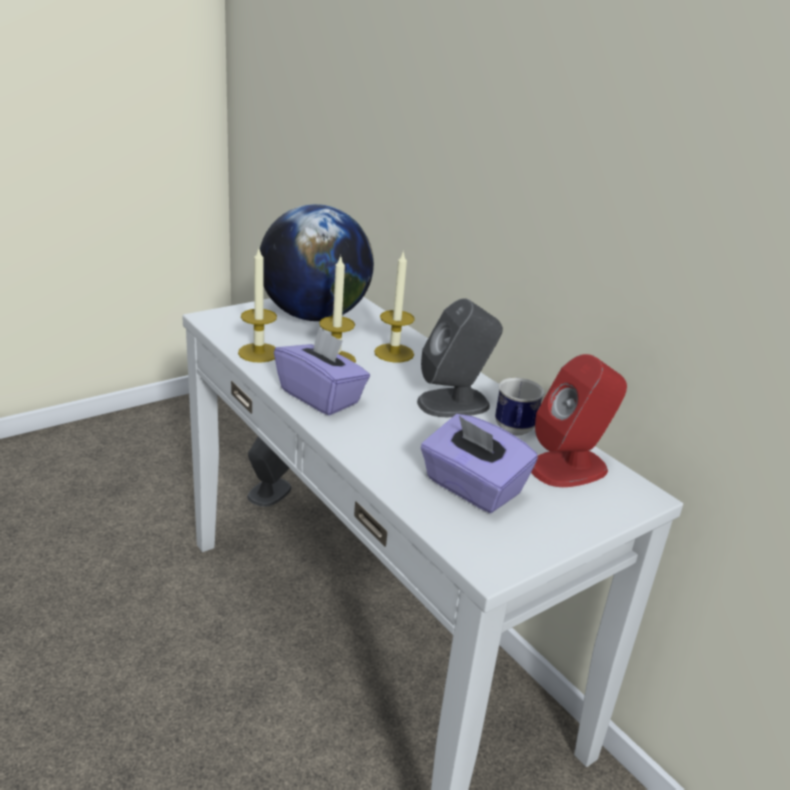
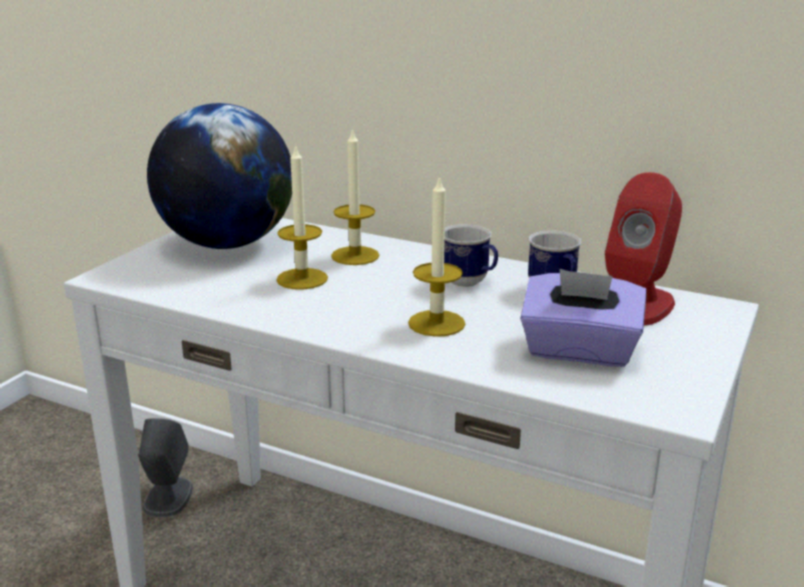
camera: 25 degrees left, 5 degrees down
(259, 353) = (207, 295): candle -> candle (436, 323)
(321, 396) = (329, 317): purple tissue box -> none
(454, 403) = (470, 283): grey speaker -> mug

